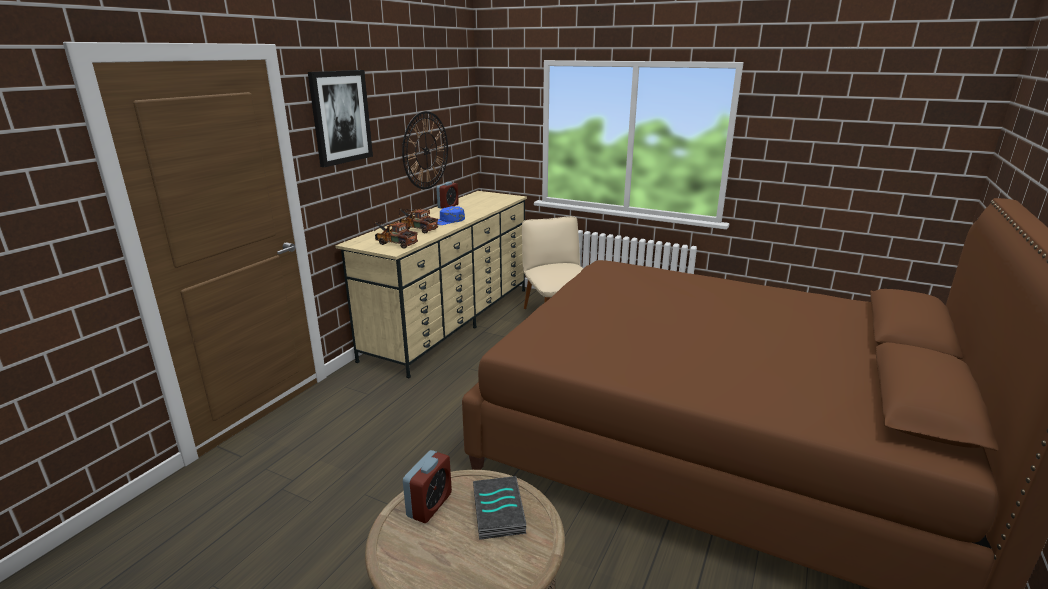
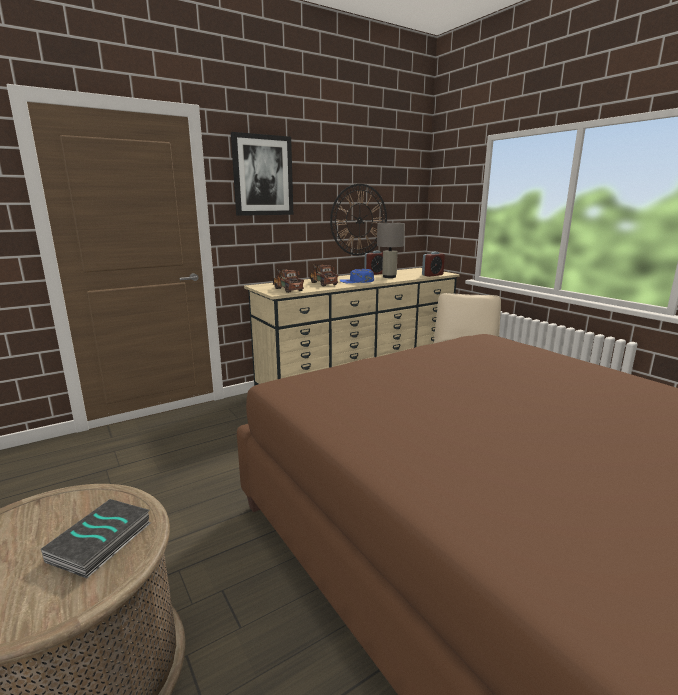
camera: 30 degrees right, 5 degrees down
(429, 505) = (62, 508): alarm clock -> alarm clock (432, 275)
(468, 209) = (388, 277): none -> grey table lamp

